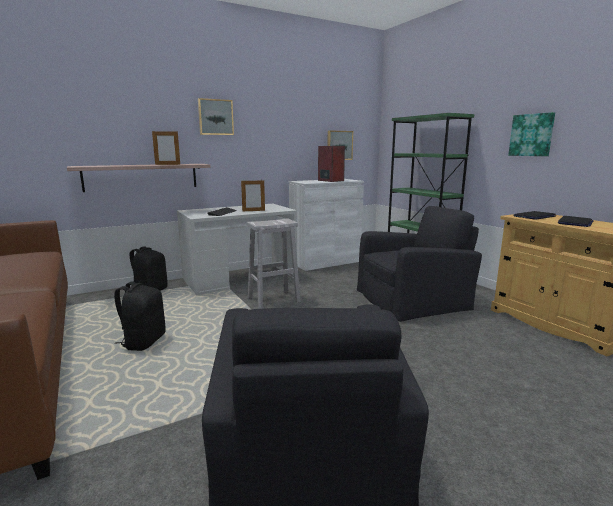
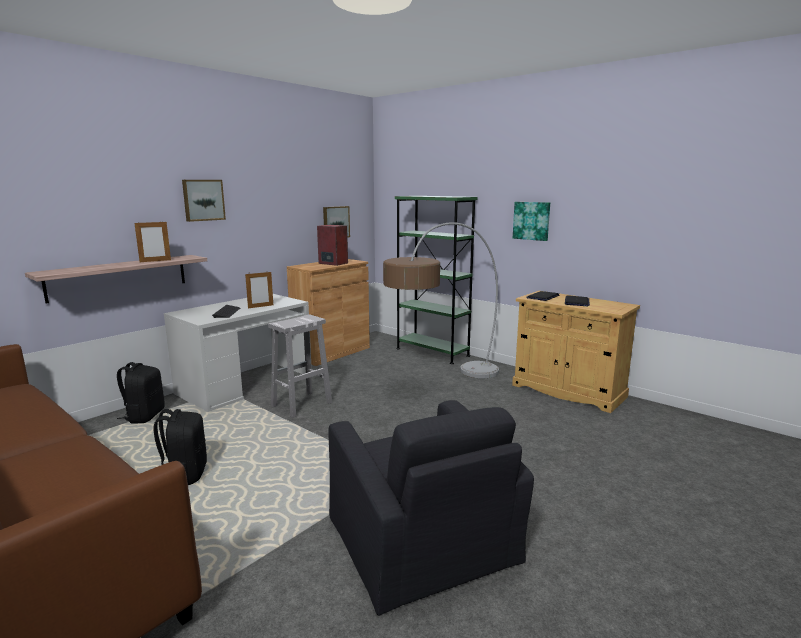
camera: 20 degrees left, 0 degrees up
(325, 262) = (331, 352): white cabinet -> brown cabinet
(413, 299) = (441, 384): black armchair -> floor lamp

